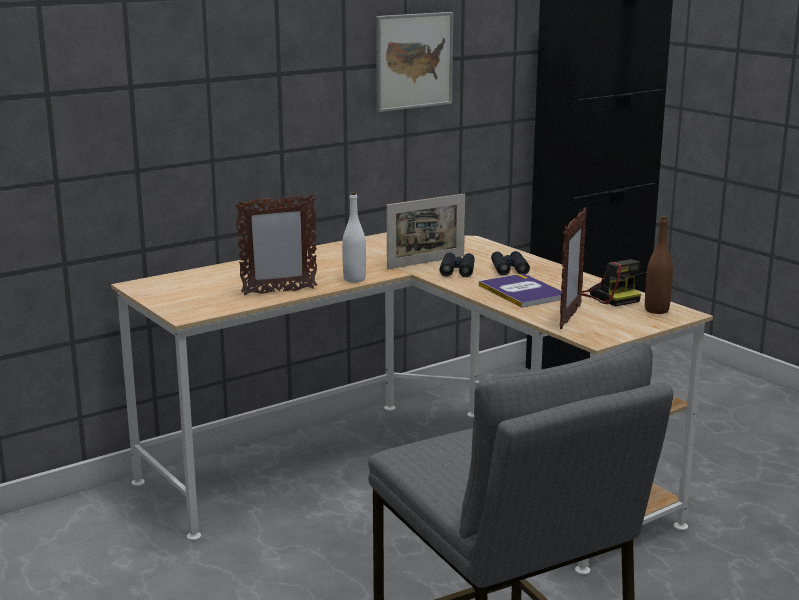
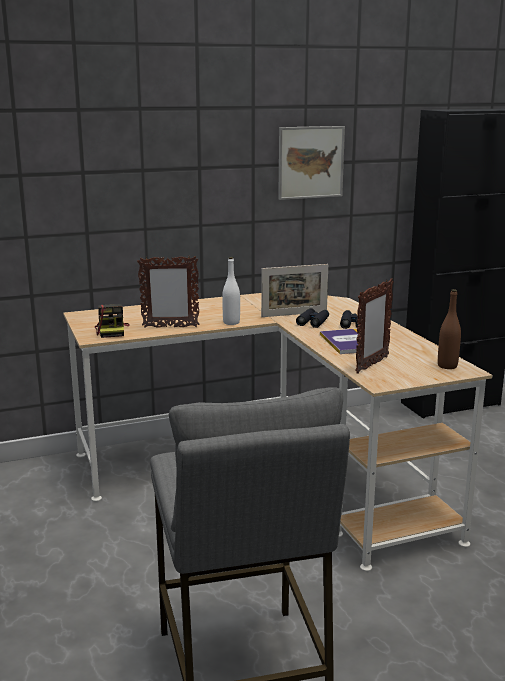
camera: 15 degrees right, 0 degrees up
(610, 297) = (417, 352): camera -> camera (112, 331)

